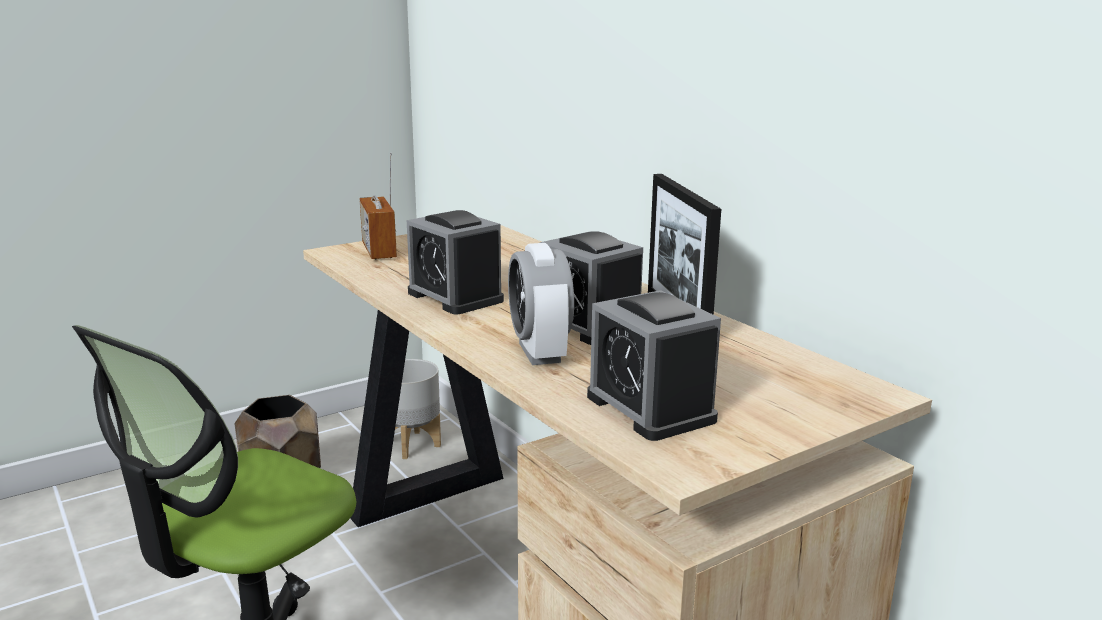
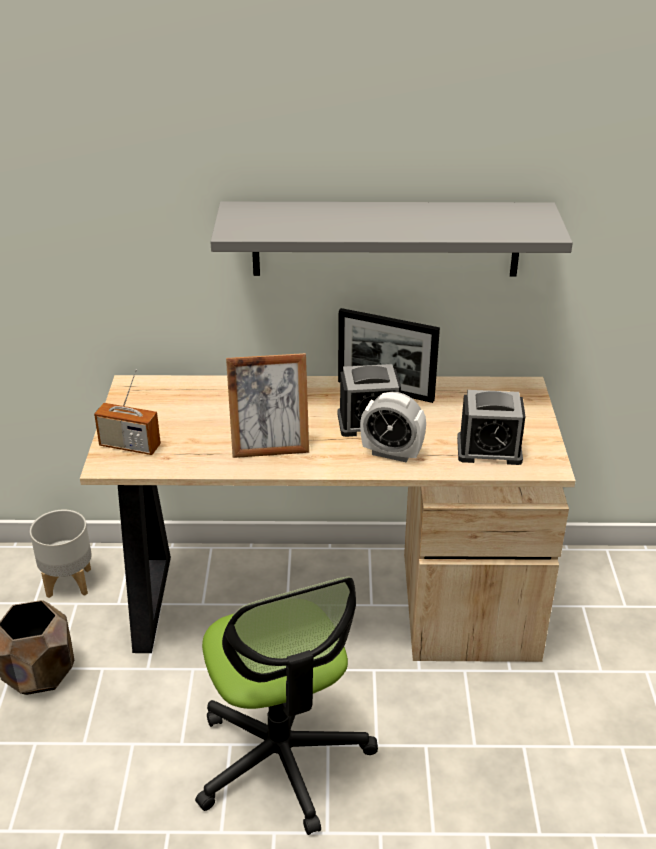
camera: 55 degrees left, 15 degrees up
(455, 297) = (270, 448): alarm clock -> picture frame
(735, 76) = (386, 239): none -> grey shelf

